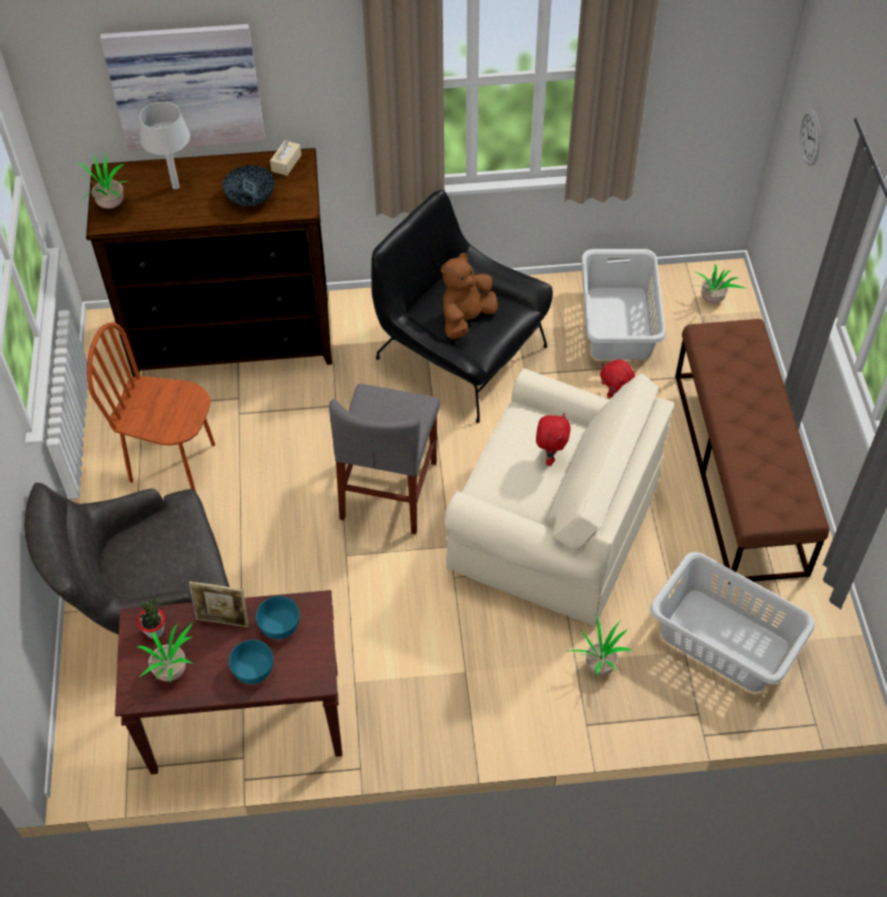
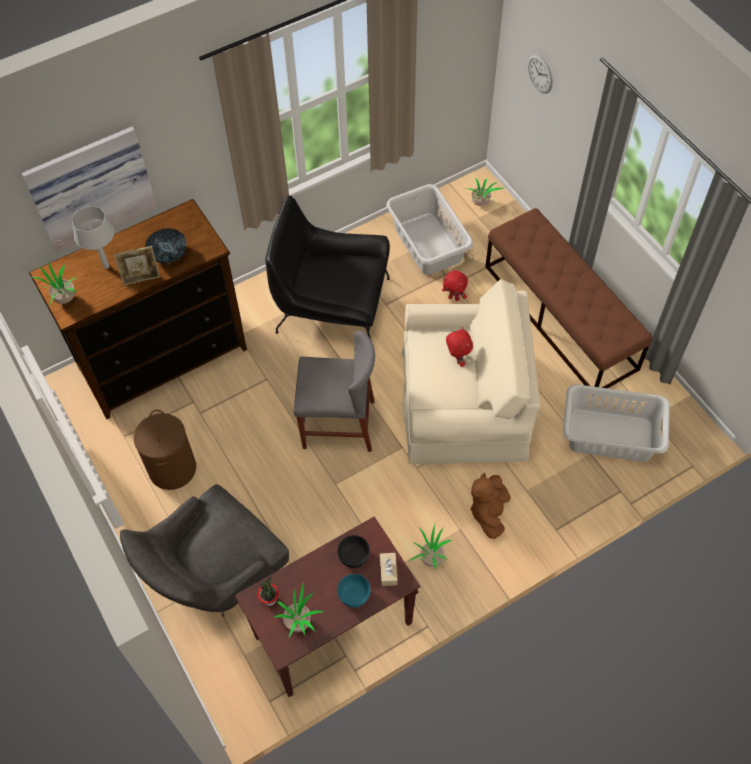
camera: 25 degrees left, 5 degrees up
(173, 462) = (172, 468): brown chair -> brown laundry basket
(223, 620) = (313, 570): picture frame -> picture frame (142, 279)
(279, 624) = (353, 556): turquoise bowl -> black bowl
(286, 163) = (179, 218): beige tissue box -> beige tissue box (388, 571)
(389, 489) = (338, 424): grey chair -> grey chair turned 75 degrees counterclockwise
(466, 319) = (338, 282): brown plush toy -> brown plush toy (489, 512)
(598, 664) = (542, 486): potted plant -> potted plant (430, 558)

